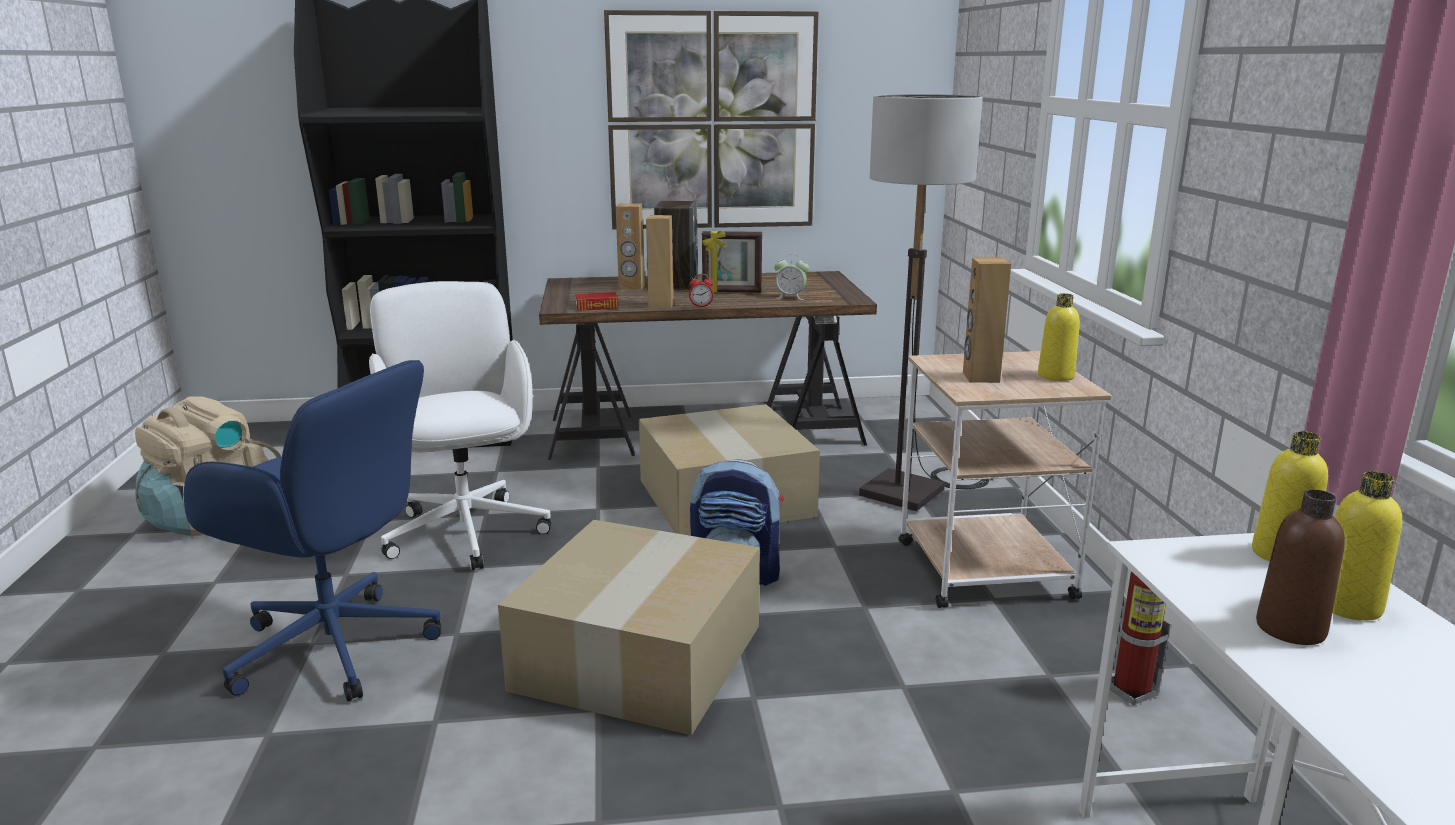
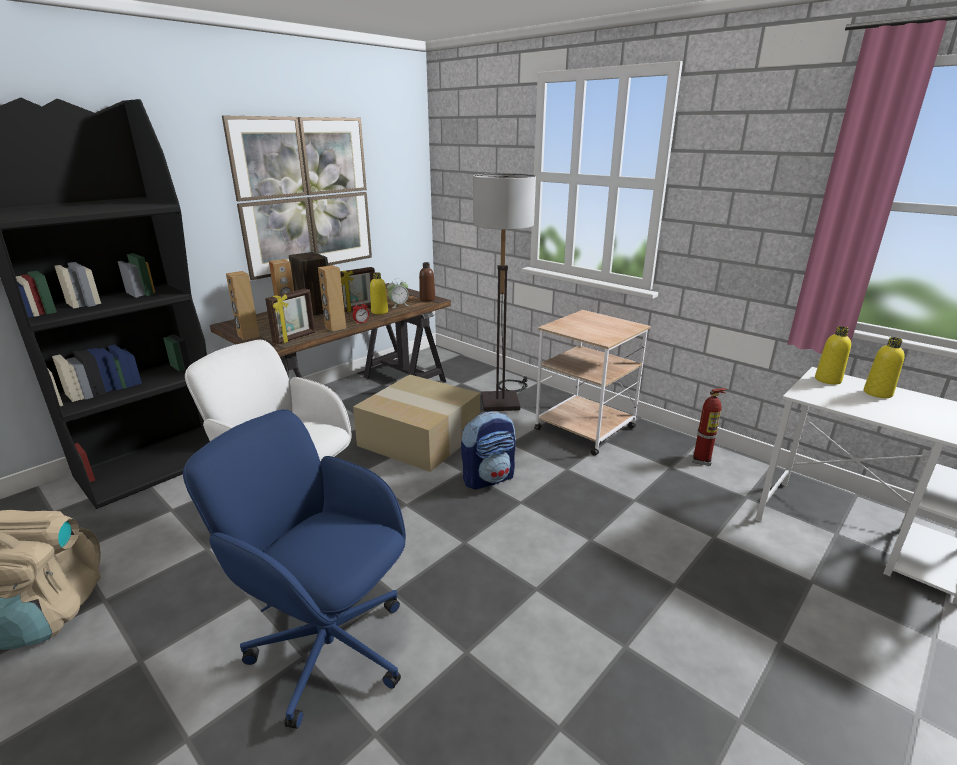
camera: 40 degrees left, 5 degrees up
(335, 649) = (329, 649): blue office chair -> blue office chair turned 135 degrees counterclockwise
(597, 306) = (295, 338): book -> picture frame
(640, 659) = (514, 549): cardboard box -> none
(980, 377) = (590, 331): brown speaker -> brown speaker (248, 336)
(1056, 376) = (614, 322): yellow bottle -> yellow bottle (379, 312)
(1290, 629) = (887, 409): brown bottle -> brown bottle (427, 299)

